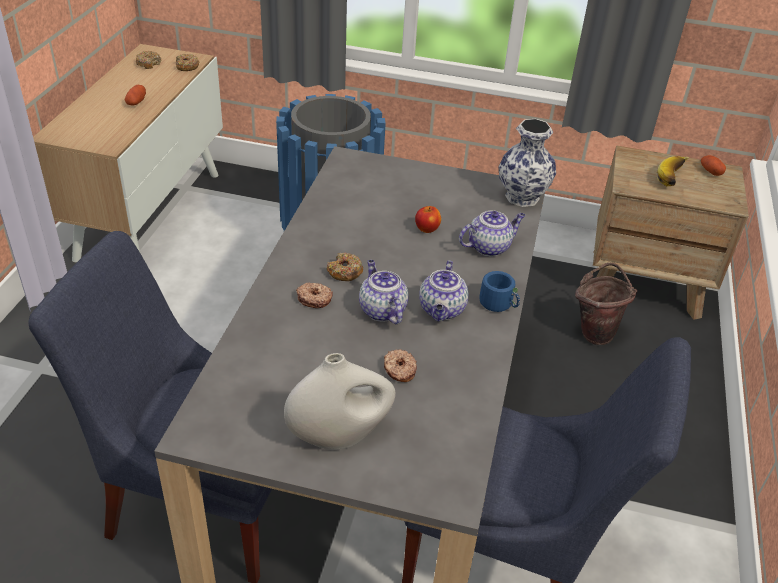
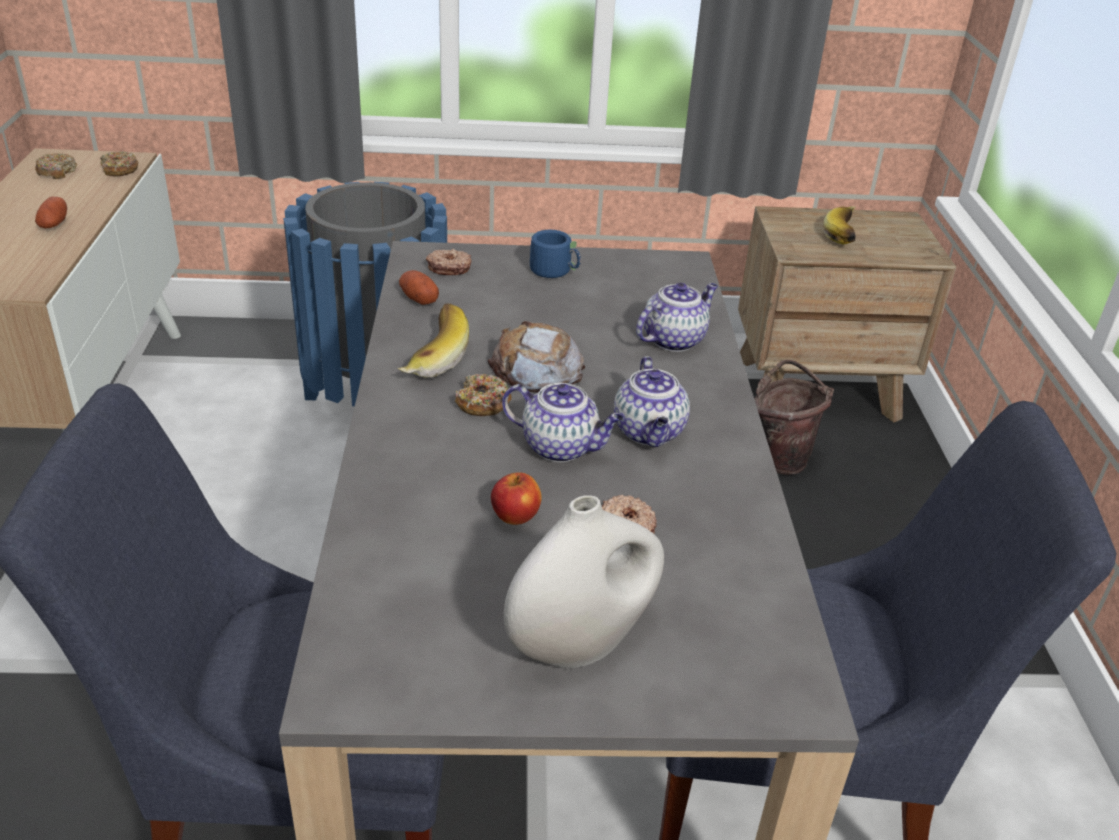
camera: 15 degrees left, 5 degrees down
(314, 299) = (452, 448): donut -> donut (449, 268)
(325, 233) = (430, 356): none -> banana
(381, 310) = (561, 447): teapot -> teapot turned 150 degrees clockwise
(388, 253) = (536, 369): none -> bread
(427, 229) = (575, 329): apple -> apple (515, 517)
(500, 303) = (725, 411): blue mug -> blue mug (555, 271)
(522, 197) = (687, 272): vase -> none
(710, 171) = (884, 222): potato -> potato (418, 299)

